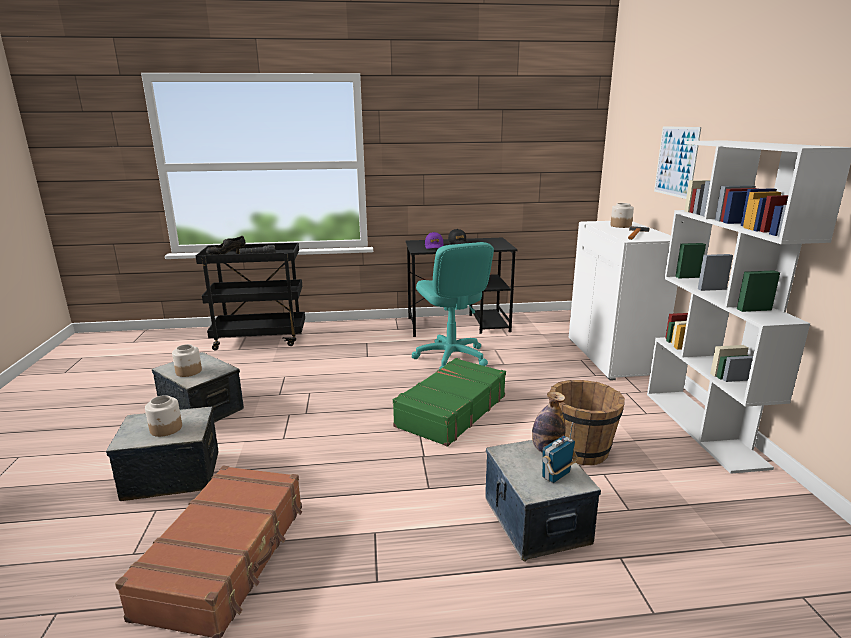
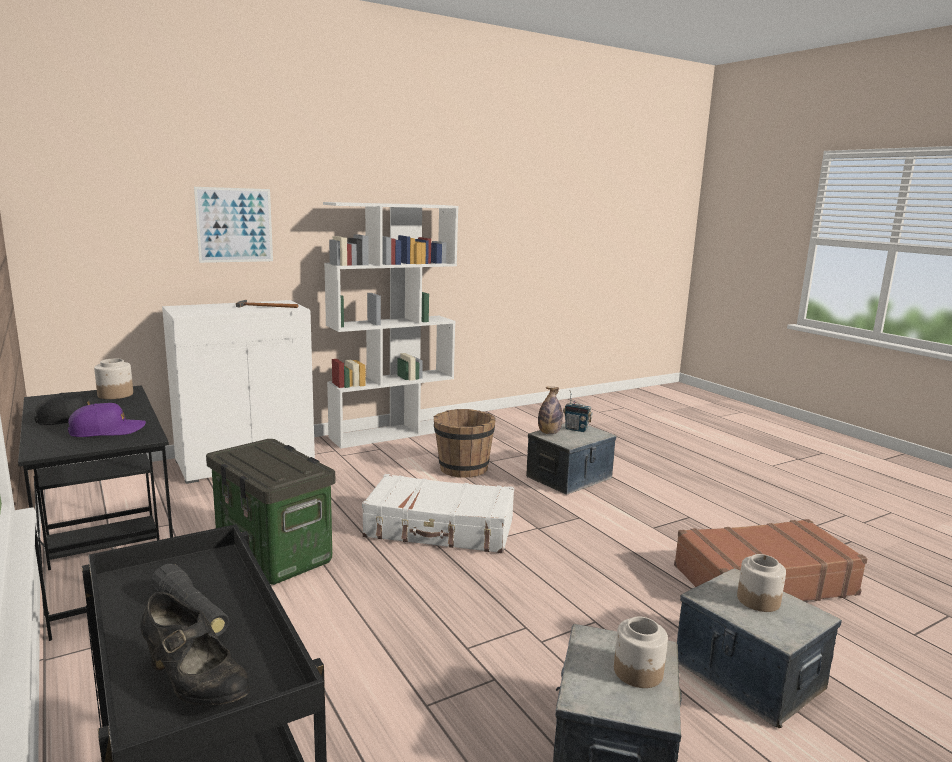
camera: 115 degrees left, 5 degrees down
(450, 411) = (440, 529): green suitcase -> white suitcase
(451, 357) = (275, 554): turquoise office chair -> storage box
(620, 226) = (210, 308): jar -> jar (115, 395)

